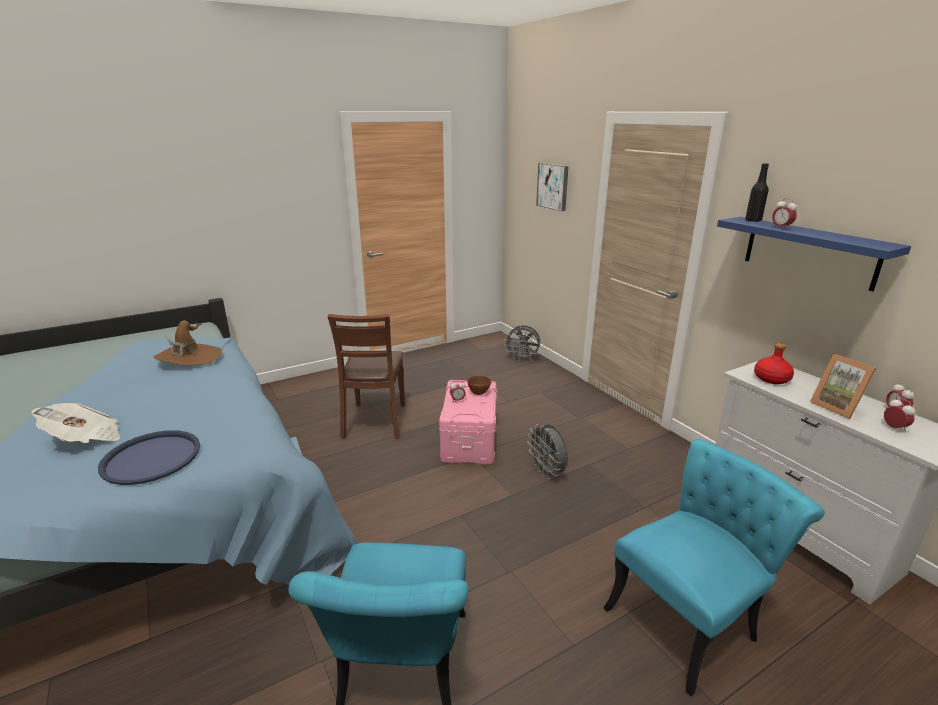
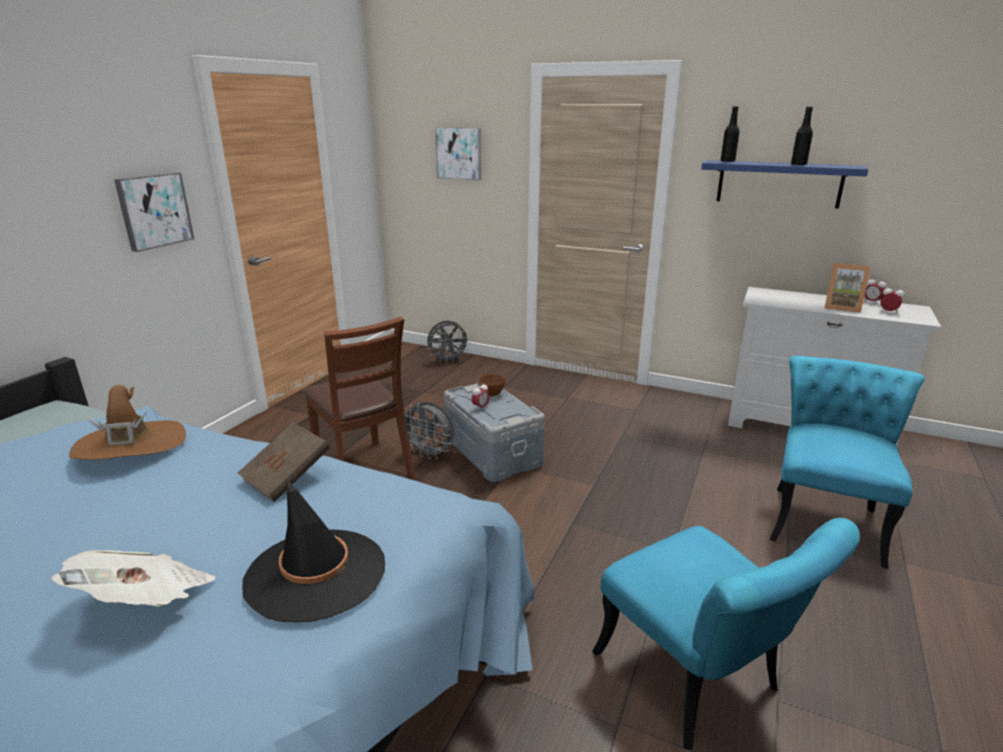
camera: 35 degrees left, 0 degrees up
(151, 458) = (316, 573): blue tray -> black hat
(219, 401) = (287, 477): none -> brown book
(296, 214) = (154, 211): none -> picture
(470, 440) = (493, 452): pink storage box -> grey storage box
(547, 472) = (598, 453): grey fan -> grey fan (430, 454)
(771, 379) = (777, 300): red bottle -> none
(781, 228) = (762, 163): alarm clock -> none
(819, 234) = (798, 164): none -> black bottle

